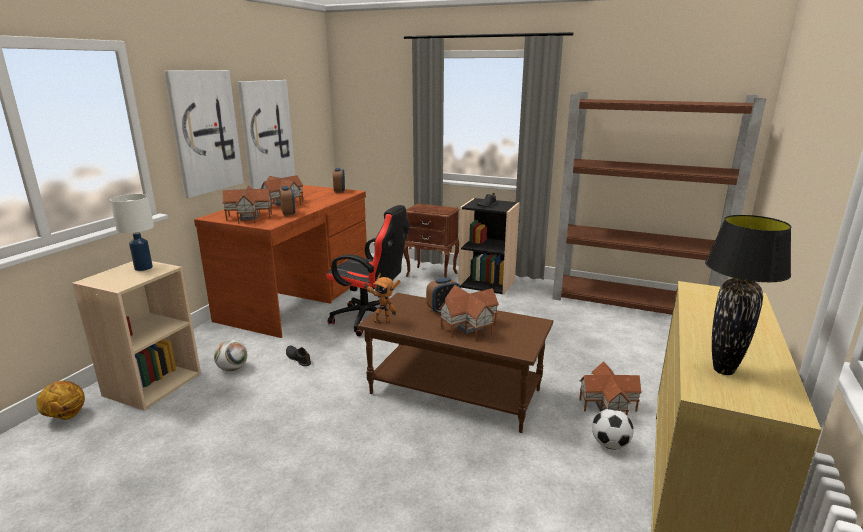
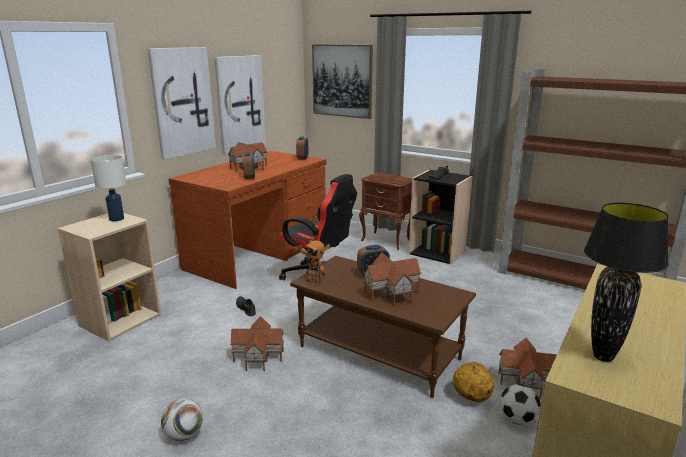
camera: 10 degrees right, 0 degrees up
(65, 416) = (47, 340): basketball -> basketball (471, 397)
(232, 369) = (188, 312): football -> football (184, 435)
(250, 217) = (215, 179): toy house -> toy house (259, 356)
(374, 107) = (342, 81): none -> picture

